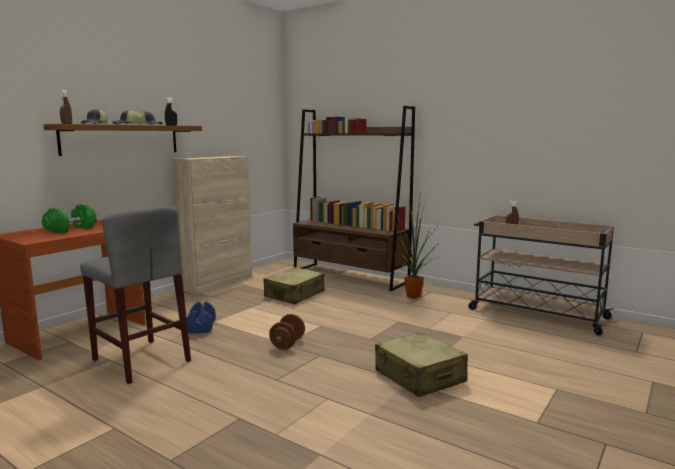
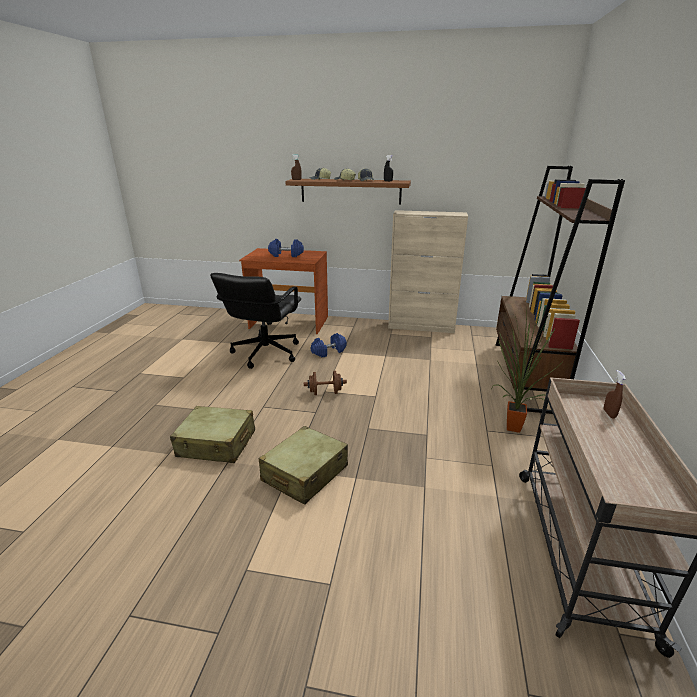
camera: 65 degrees right, 15 degrees up
(71, 229) = (286, 255): green dumbbell -> blue dumbbell
(141, 360) = (265, 353): grey stool -> black office chair
(294, 294) = (435, 363): beige suitcase -> beige suitcase (216, 444)

